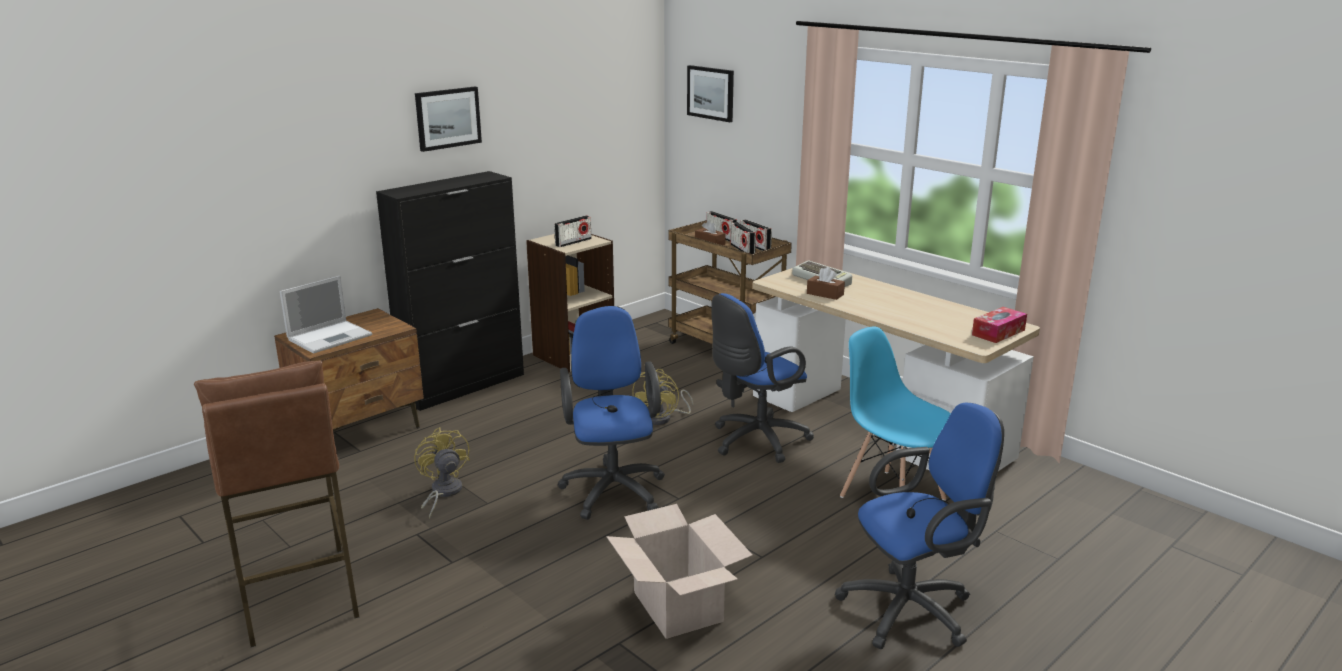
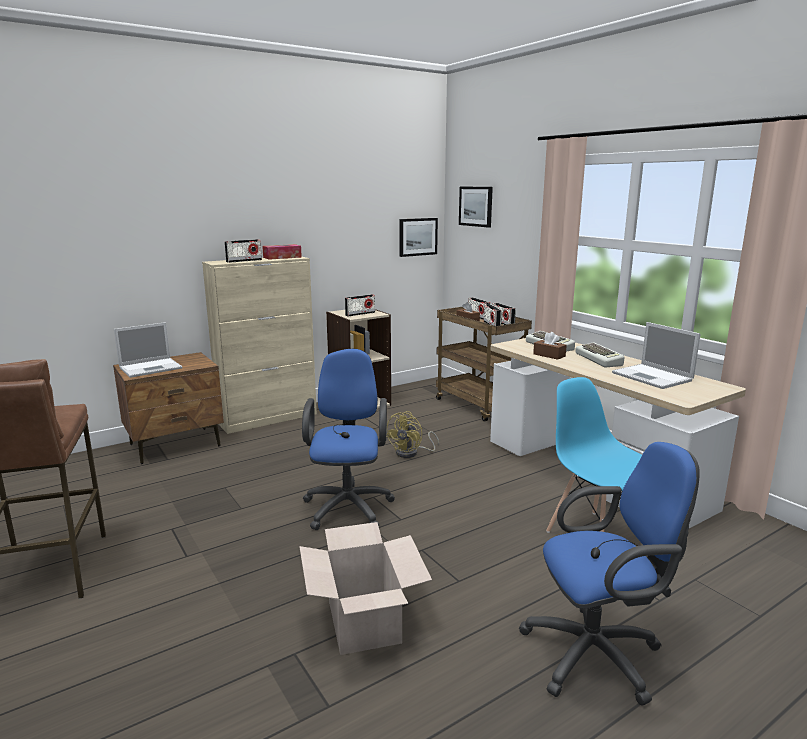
camera: 10 degrees right, 5 degrees down
(431, 188) = (244, 261): none -> radio
(443, 493) = (210, 497): yellow fan -> none
(448, 118) = (264, 211): picture -> picture (417, 237)
(464, 386) = (269, 419): black cabinet -> beige cabinet
(755, 441) = (482, 477): blue office chair -> none
(883, 297) = (600, 359): none -> keyboard
(944, 318) = (653, 377): none -> laptop
(998, 332) = (704, 390): tissue box -> tissue box (282, 257)

